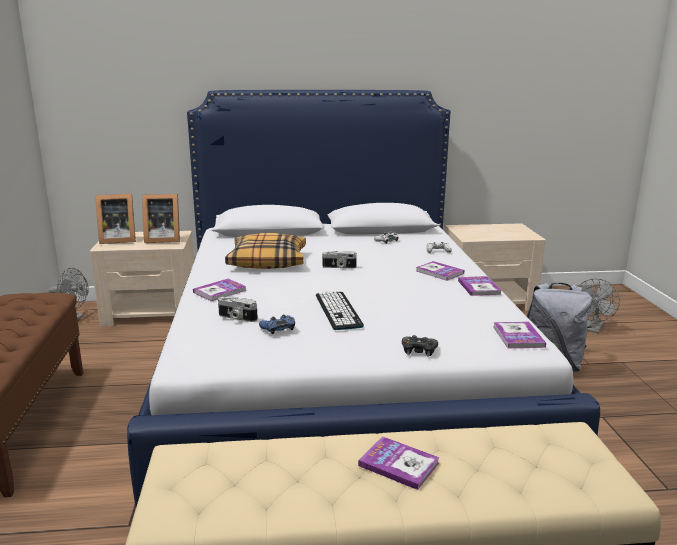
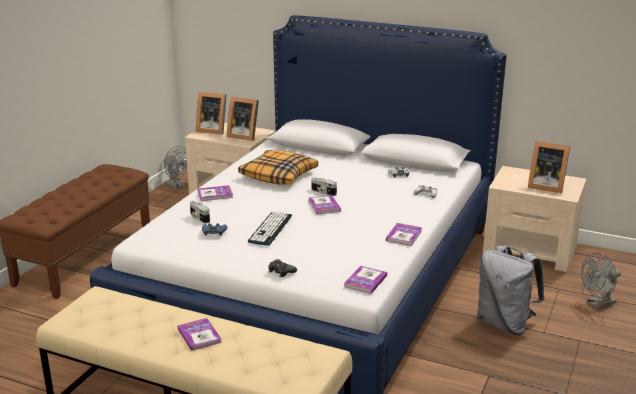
camera: 30 degrees right, 5 degrees up
(439, 272) = (394, 215): book -> book (324, 206)
(503, 233) = (545, 186): none -> picture frame

